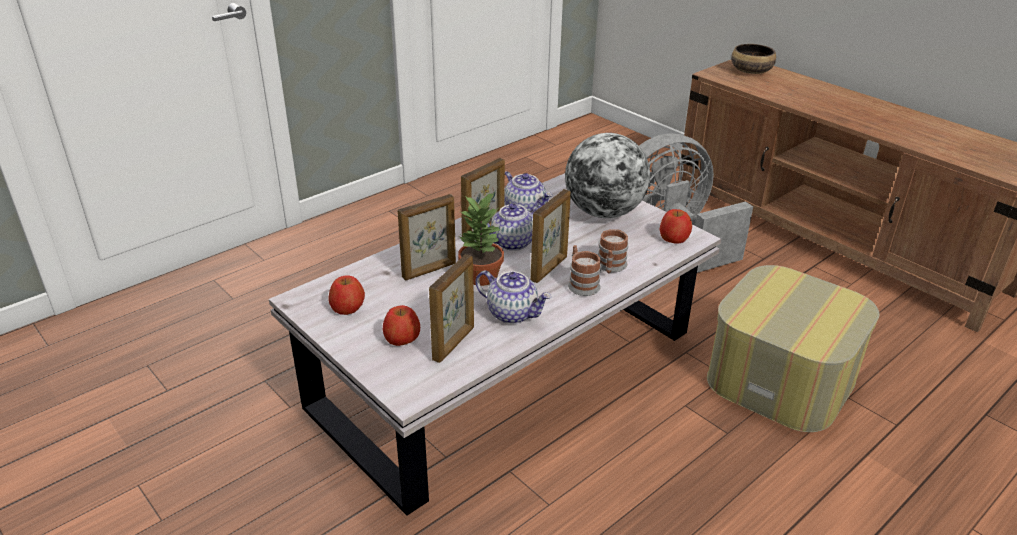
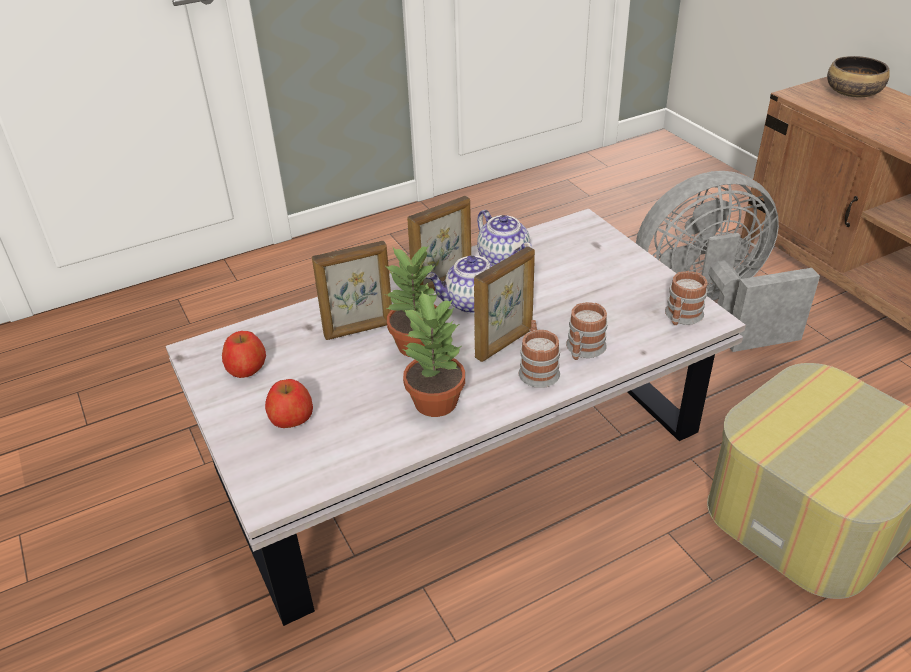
camera: 15 degrees right, 5 degrees up
(454, 343) = (350, 434): picture frame -> none
(513, 313) = (436, 401): teapot -> potted plant
(604, 212) = (602, 272): globe -> none
(674, 238) = (681, 317): apple -> mug

